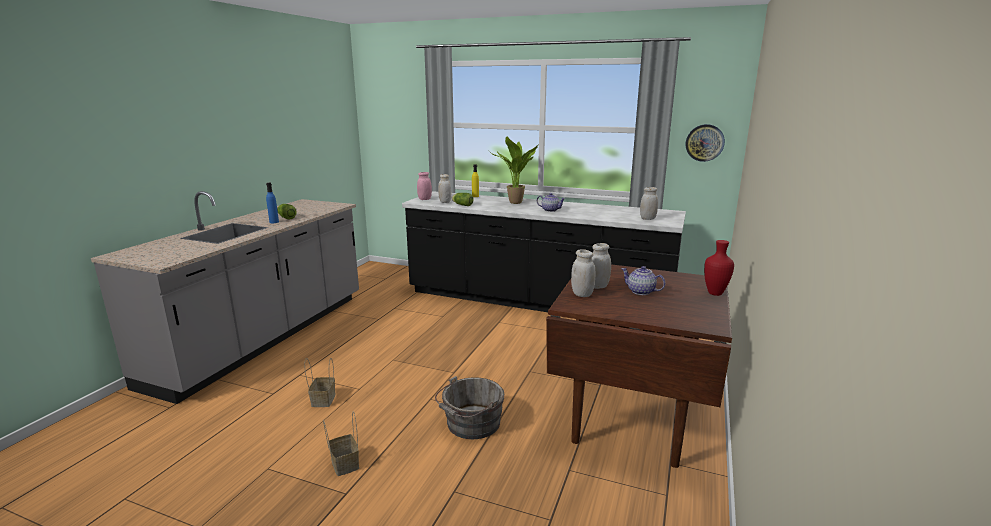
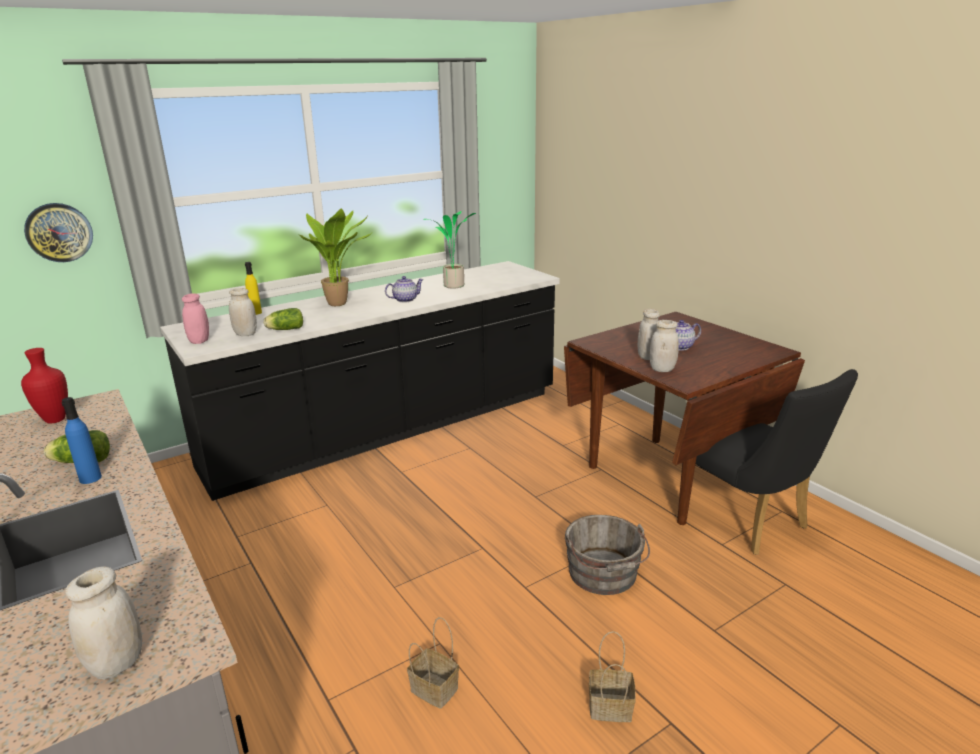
camera: 55 degrees left, 5 degrees up
(597, 212) = (453, 286): none -> potted plant
(621, 479) = (750, 523): none -> black chair
(647, 219) = (511, 278): white jar -> white jar (117, 664)
(704, 142) = (502, 180): wall clock -> wall clock (59, 232)
(715, 294) = (709, 326): red vase -> red vase (56, 420)

